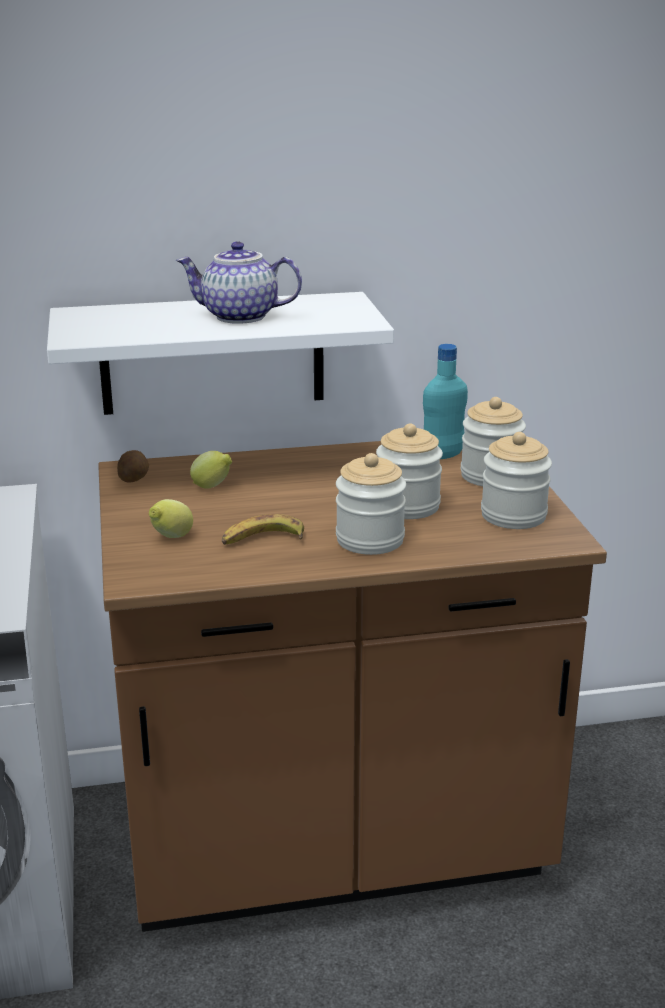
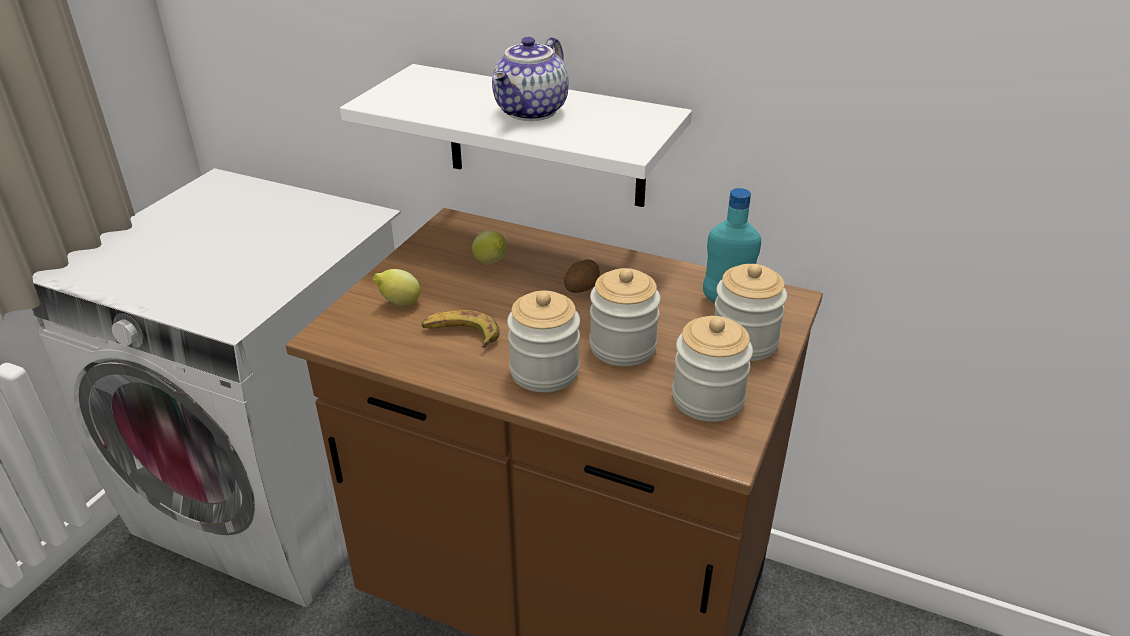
camera: 35 degrees right, 10 degrees up
(134, 478) = (446, 233): potato -> potato (582, 288)
(239, 317) = (532, 112): teapot -> teapot turned 105 degrees counterclockwise

